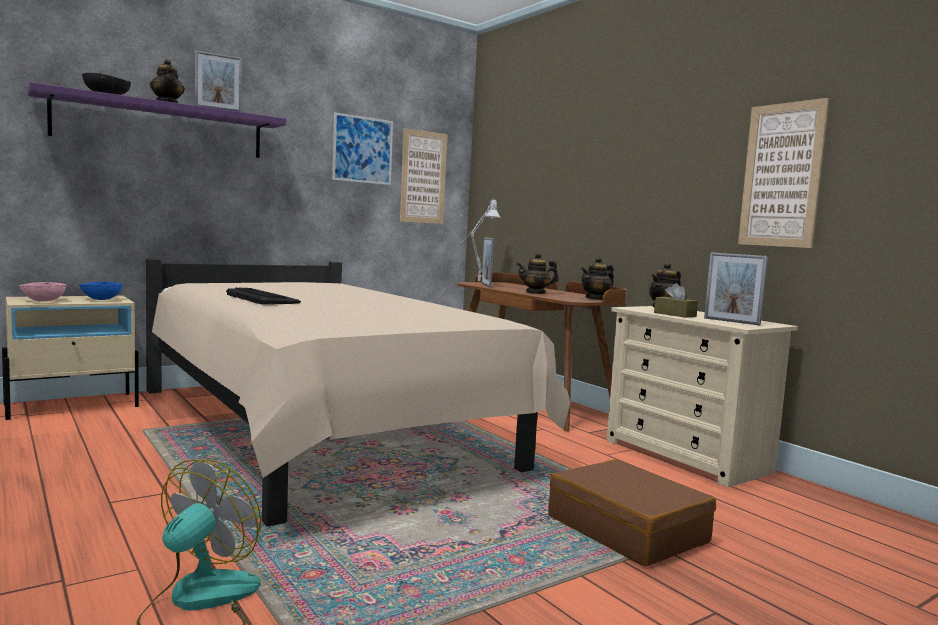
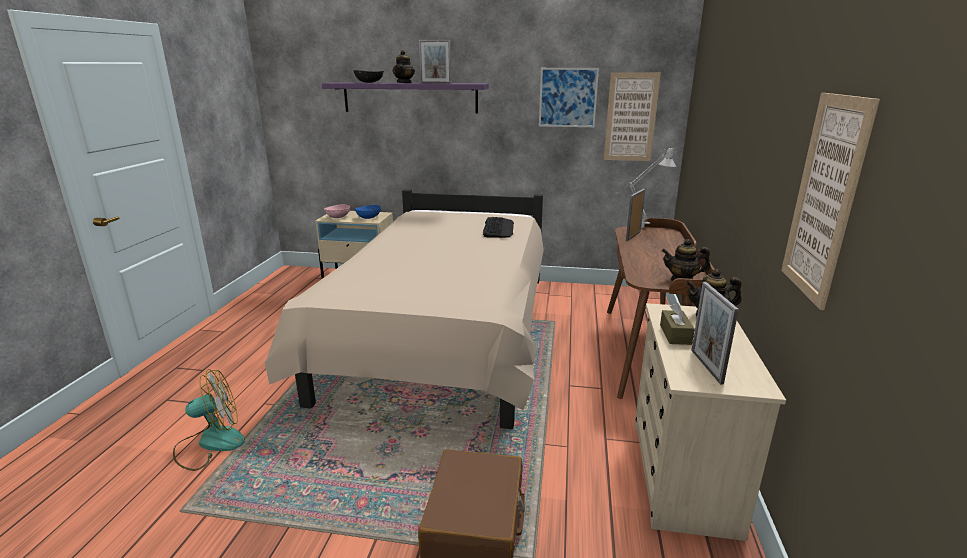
camera: 45 degrees right, 15 degrees up
(262, 298) = (397, 243): keyboard -> keyboard (498, 228)
(536, 292) = (645, 258): teapot -> none

